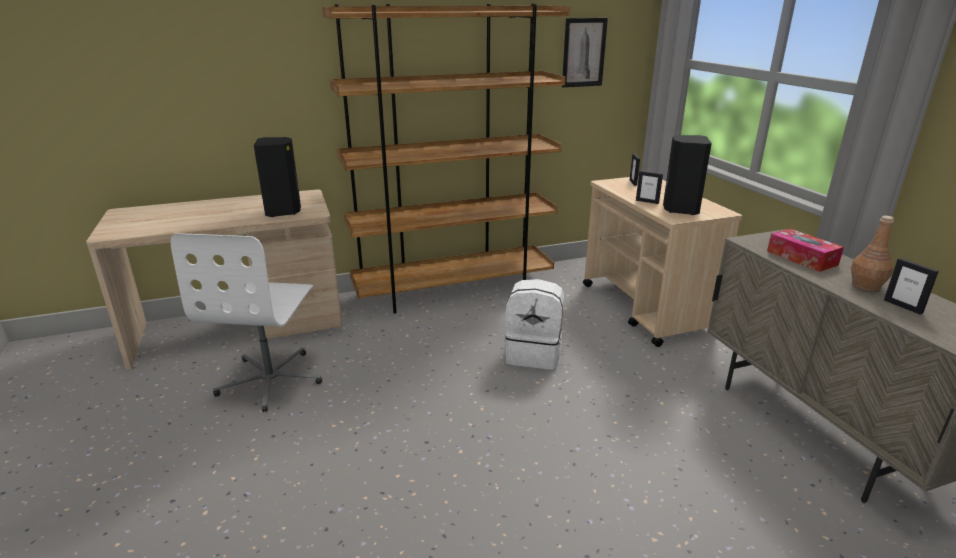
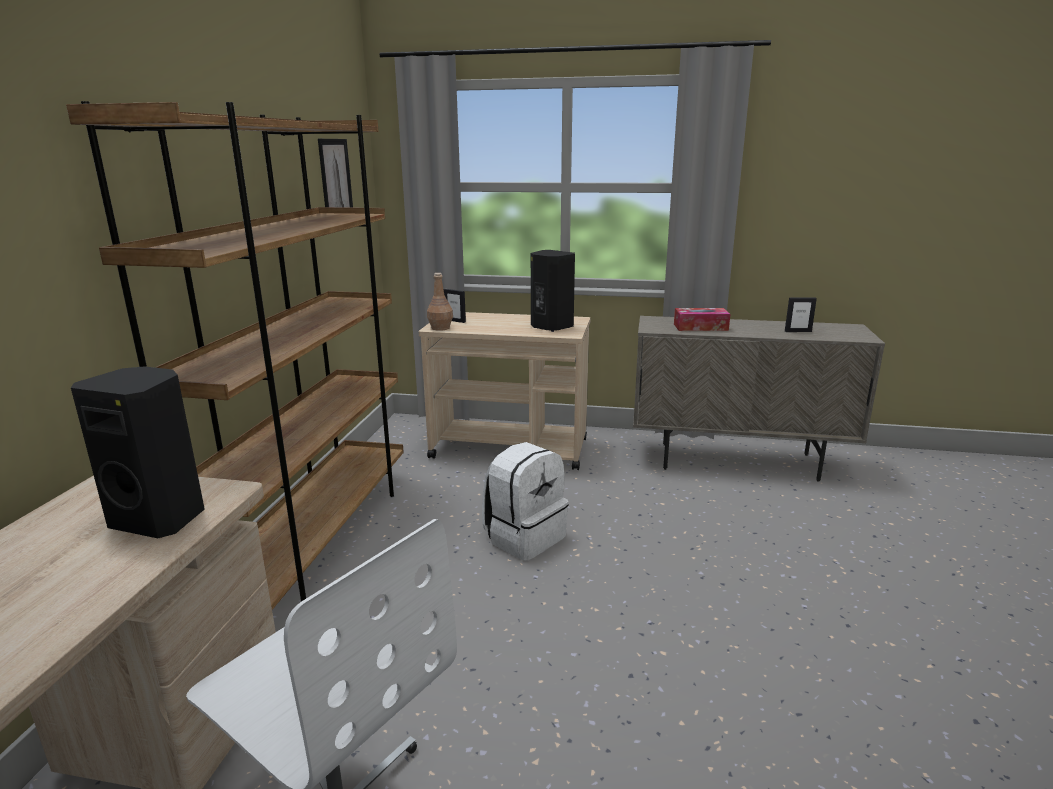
camera: 60 degrees left, 5 degrees down
(647, 201) = (514, 330): picture frame -> none
(865, 286) = (761, 329): brown bottle -> brown bottle (440, 328)

